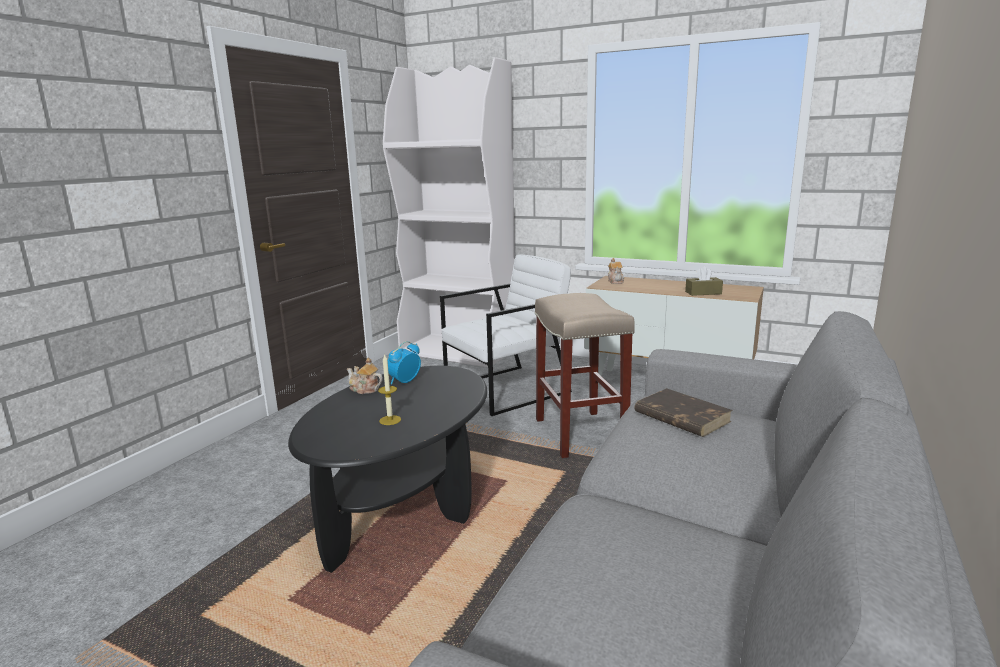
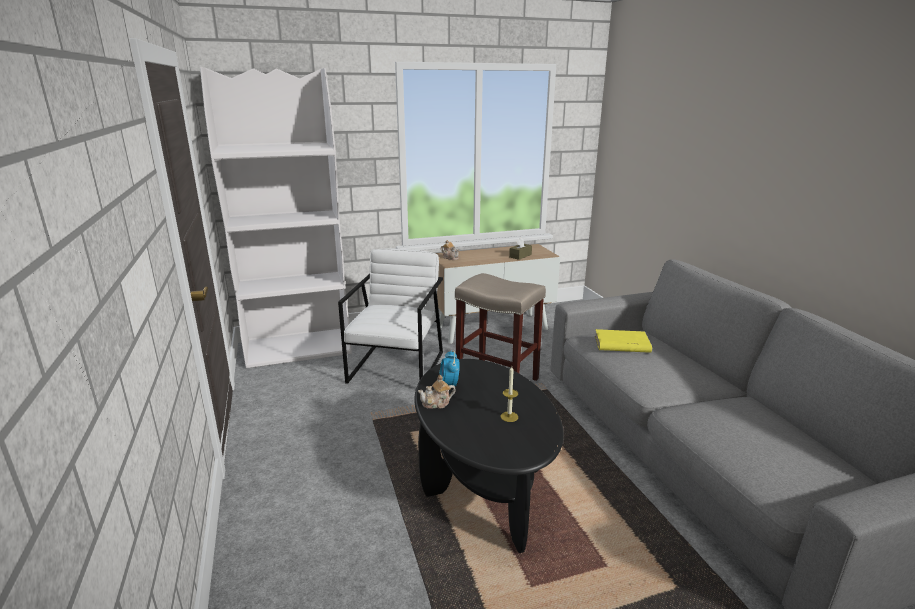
camera: 45 degrees left, 5 degrees up
(681, 416) = (621, 344): brown book -> yellow book

